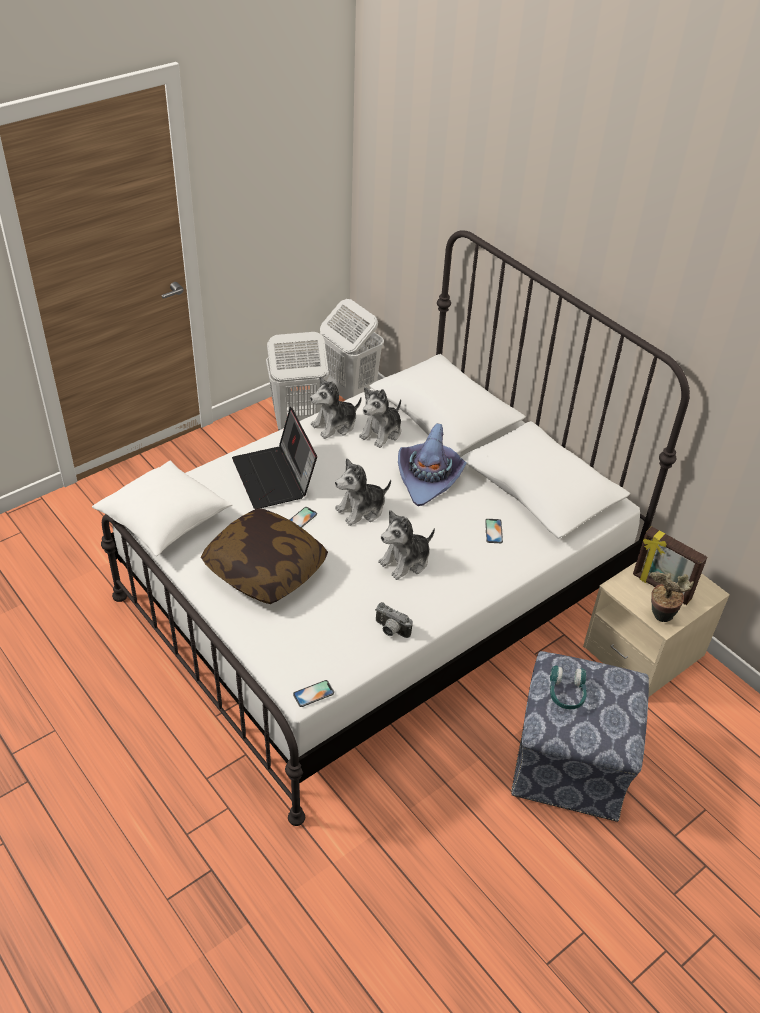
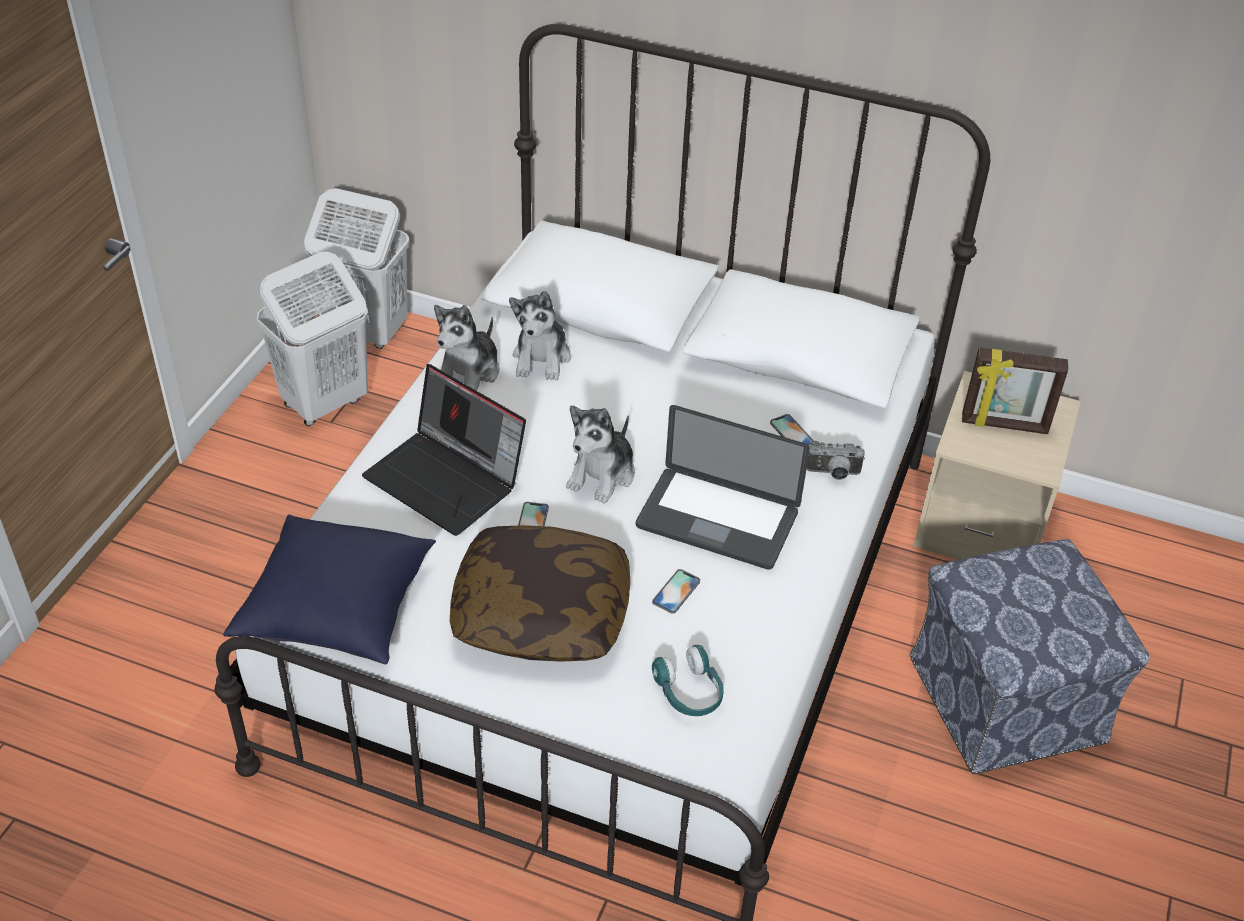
camera: 30 degrees left, 0 degrees up
(165, 521) = (338, 610): white pillow -> blue pillow
(313, 693) = (748, 753): phone -> phone (676, 591)
(390, 630) = (773, 620): camera -> camera (833, 474)
(405, 561) = (717, 520): plush toy -> laptop
(429, 477) = (654, 395): purple hat -> none
(566, 693) = (1008, 604): turquoise headphones -> turquoise headphones (689, 692)
(660, 616) = (1031, 461): potted plant -> none

